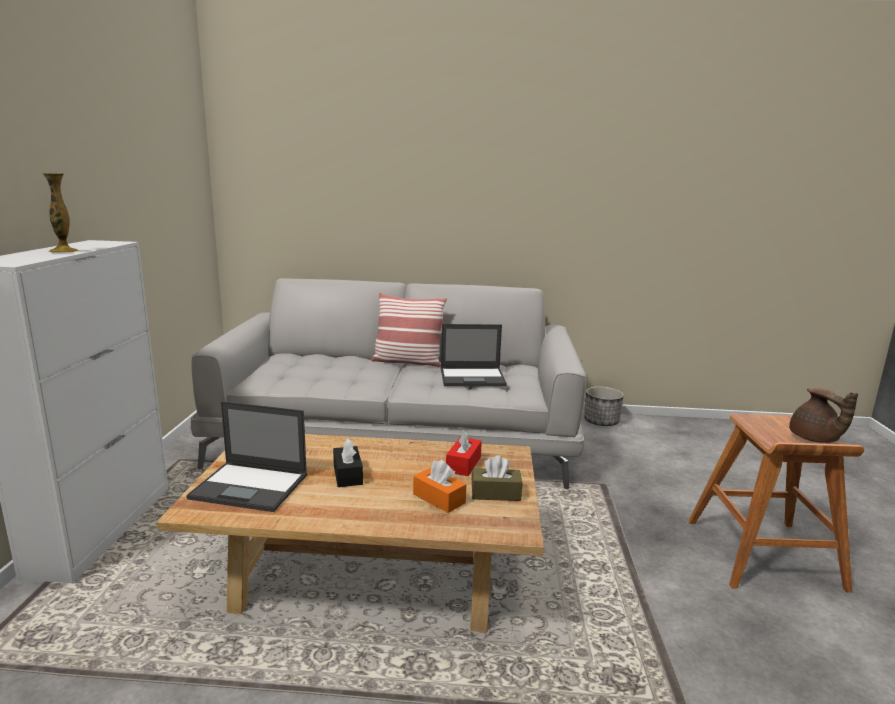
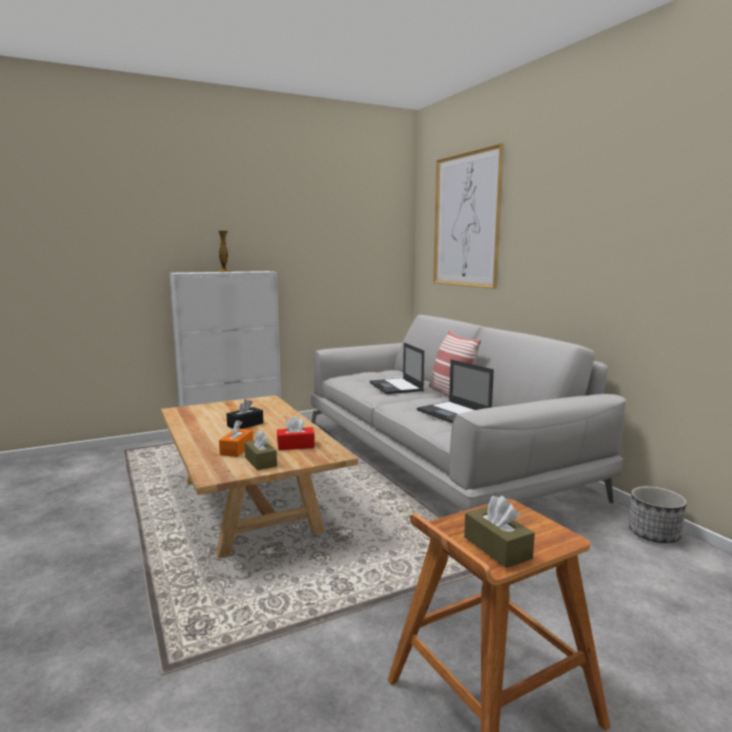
camera: 60 degrees right, 5 degrees down
(251, 486) = (210, 412): laptop -> laptop (396, 387)
(324, 160) = (466, 220): none -> picture
(814, 439) = (497, 547): brown teapot -> brown tissue box

